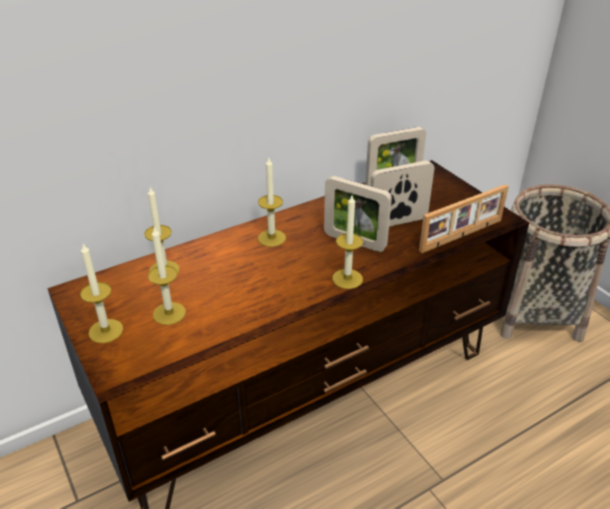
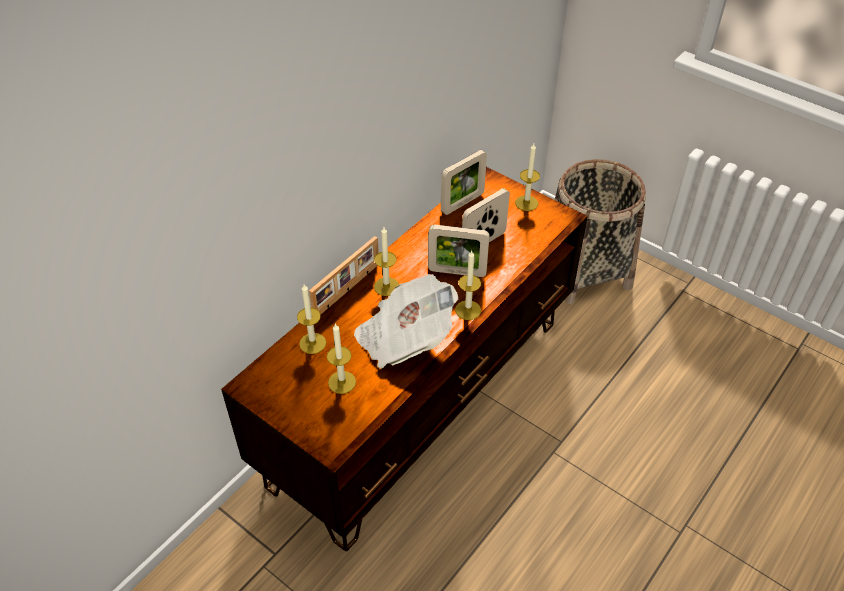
camera: 20 degrees left, 10 degrees up
(106, 331) = (299, 413): candle -> candle (526, 203)
(262, 288) = (404, 338): none -> newspaper
(462, 236) = (540, 244): picture frame -> picture frame (348, 290)

